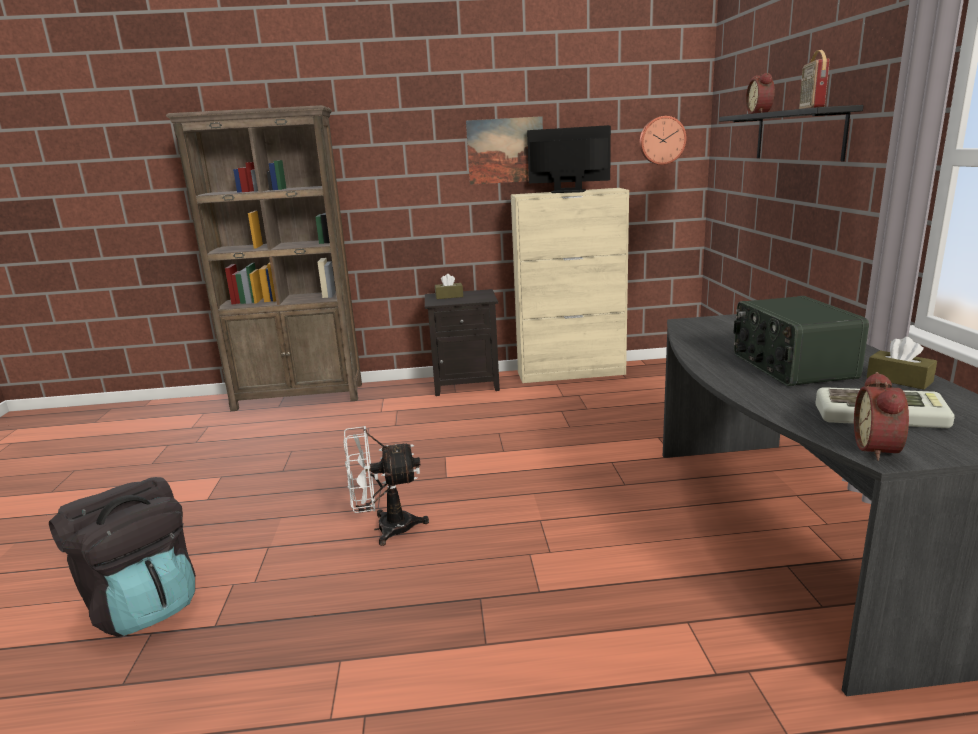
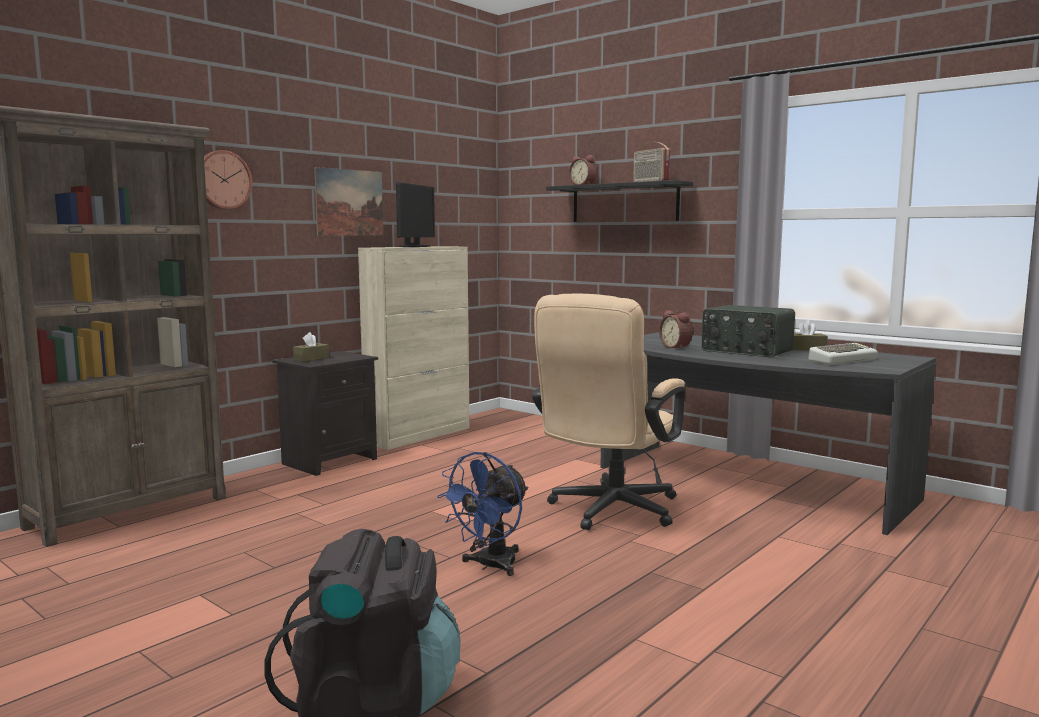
camera: 45 degrees left, 10 degrees down
(385, 528) = (490, 566): white fan -> blue fan
(568, 191) = (414, 246): monitor -> monitor turned 135 degrees clockwise
(571, 512) = (608, 512): none -> beige office chair
(662, 140) = (469, 205): wall clock -> wall clock (222, 180)
(880, 449) = (876, 368): alarm clock -> alarm clock (677, 347)

